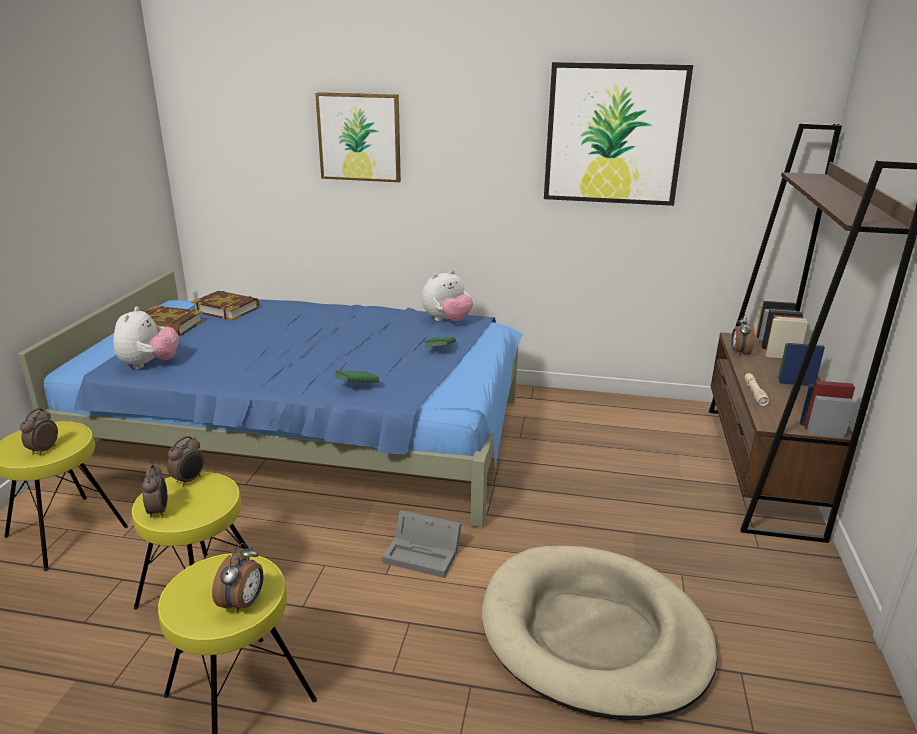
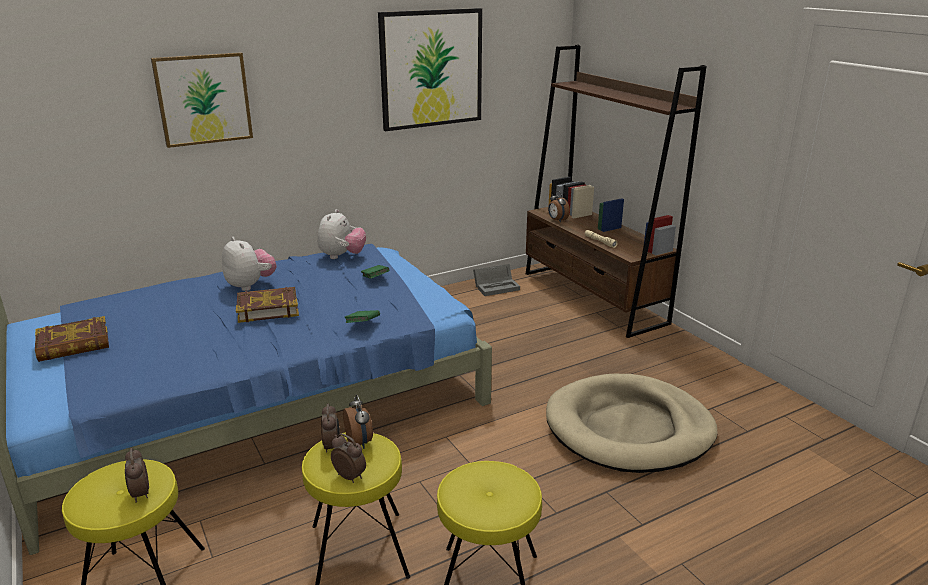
camera: 40 degrees left, 0 degrees up
(149, 364) = (128, 381): plush toy -> plush toy (250, 285)
(226, 309) = (111, 310): book -> book (268, 309)
(243, 603) = (517, 489): alarm clock -> alarm clock (359, 443)
(424, 554) = (476, 438): grey storage box -> grey storage box (497, 287)

